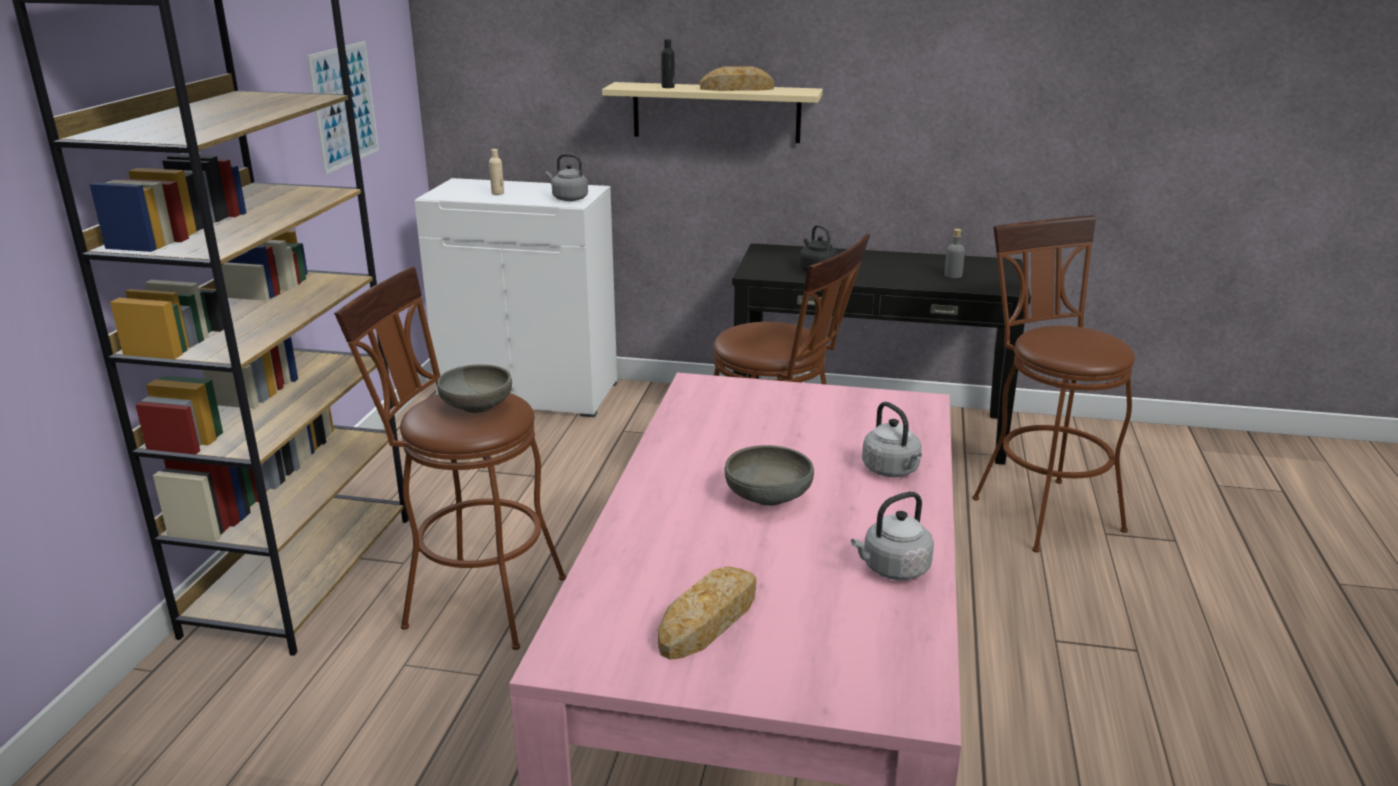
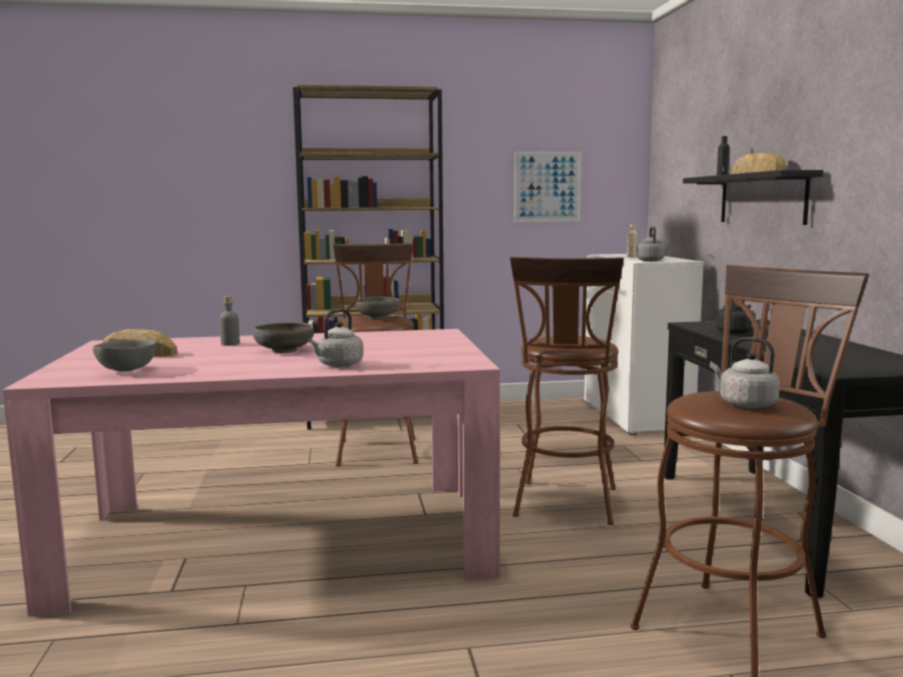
camera: 70 degrees right, 15 degrees down
(716, 112) = (762, 199): beige shelf -> black shelf
(859, 629) = (124, 370): none -> grey bowl
(892, 569) = (195, 371): grey kettle -> grey kettle (744, 404)
(953, 275) = (828, 357): grey bottle -> grey bottle (230, 344)

